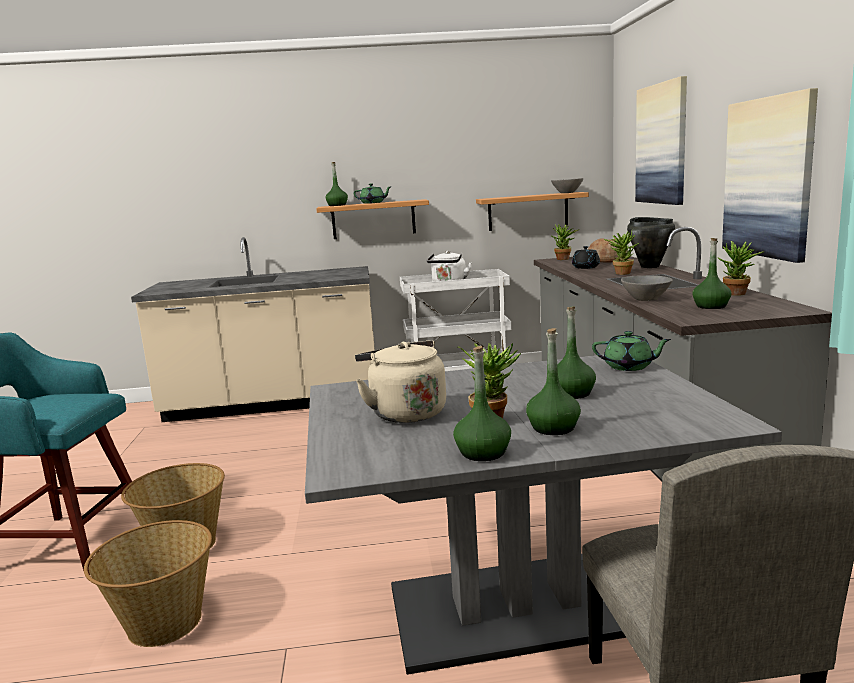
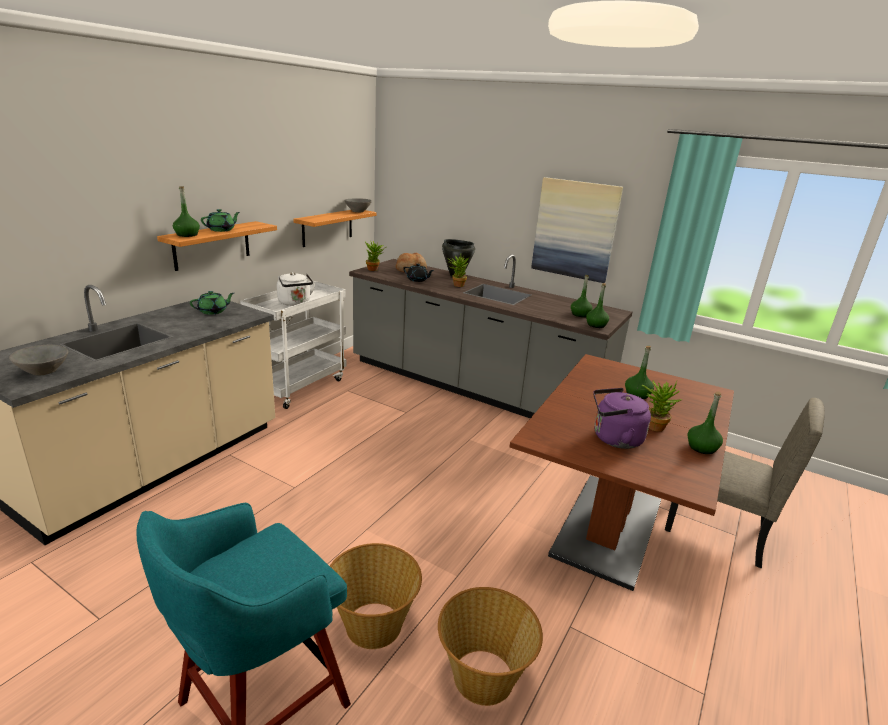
camera: 55 degrees left, 10 degrees up
(405, 412) = (614, 439): beige kettle -> purple kettle
(516, 609) = (608, 527): grey dining table -> brown dining table
(553, 428) = (684, 420): green bottle -> green bottle (596, 325)
(629, 367) = (612, 367): green teapot -> green teapot (213, 311)
(646, 299) = (537, 313): grey bowl -> grey bowl (44, 372)
(662, 144) = (453, 184): picture -> none
(737, 294) = (566, 301): potted plant -> none

